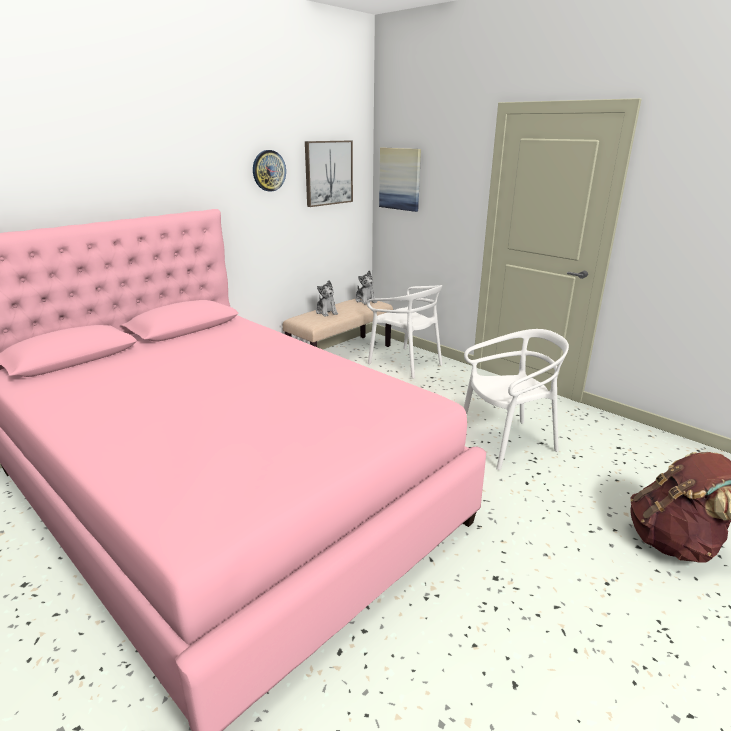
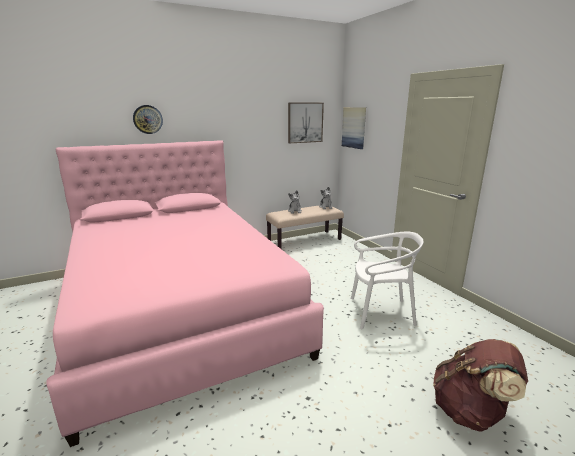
camera: 20 degrees right, 5 degrees down
(268, 170) = (261, 119): wall clock -> wall clock (147, 119)
(405, 363) = (344, 251): white chair -> none

